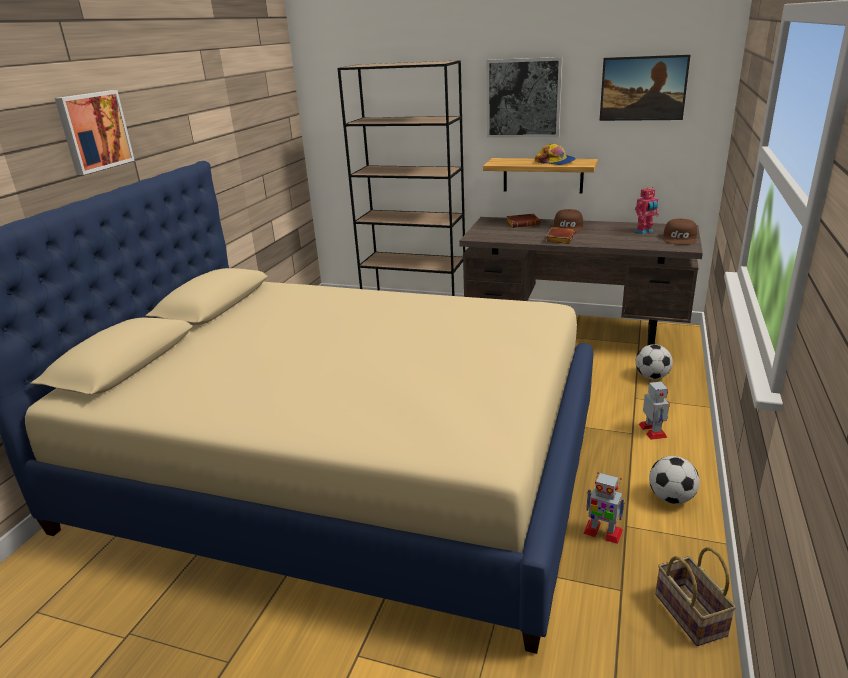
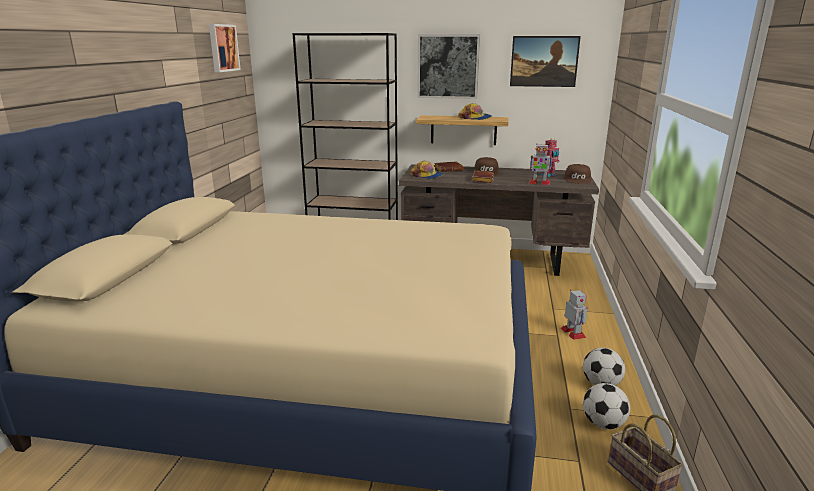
camera: 10 degrees left, 5 degrees down
(93, 131) = (79, 62): picture -> picture (222, 48)
(494, 234) = (427, 176): none -> cap
(602, 532) = (551, 414): toy robot -> toy robot (539, 182)
(652, 377) = (562, 292): football -> football (603, 424)

